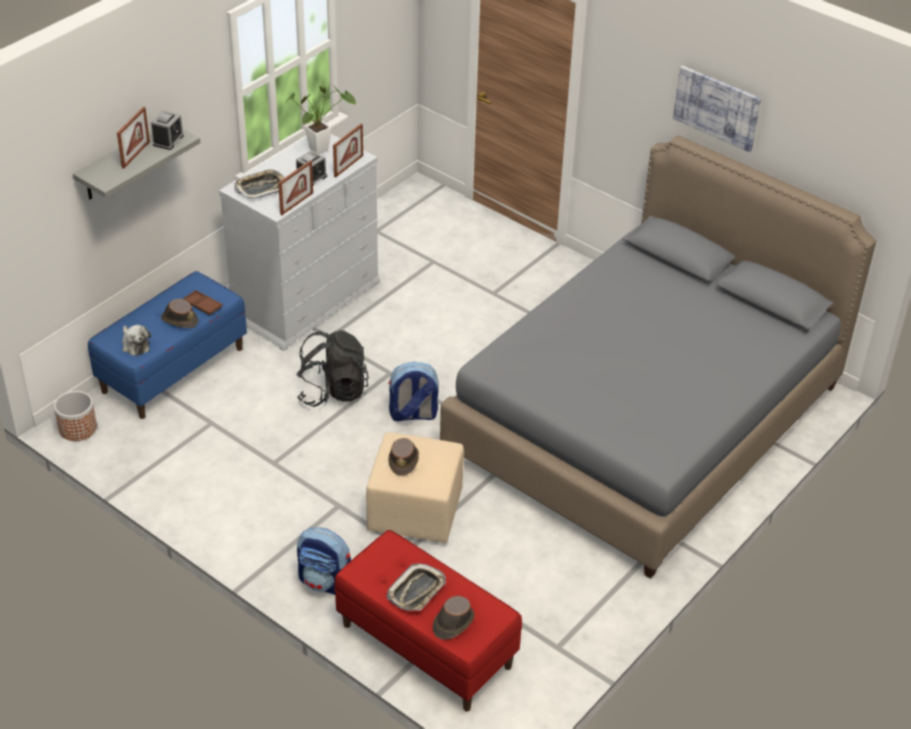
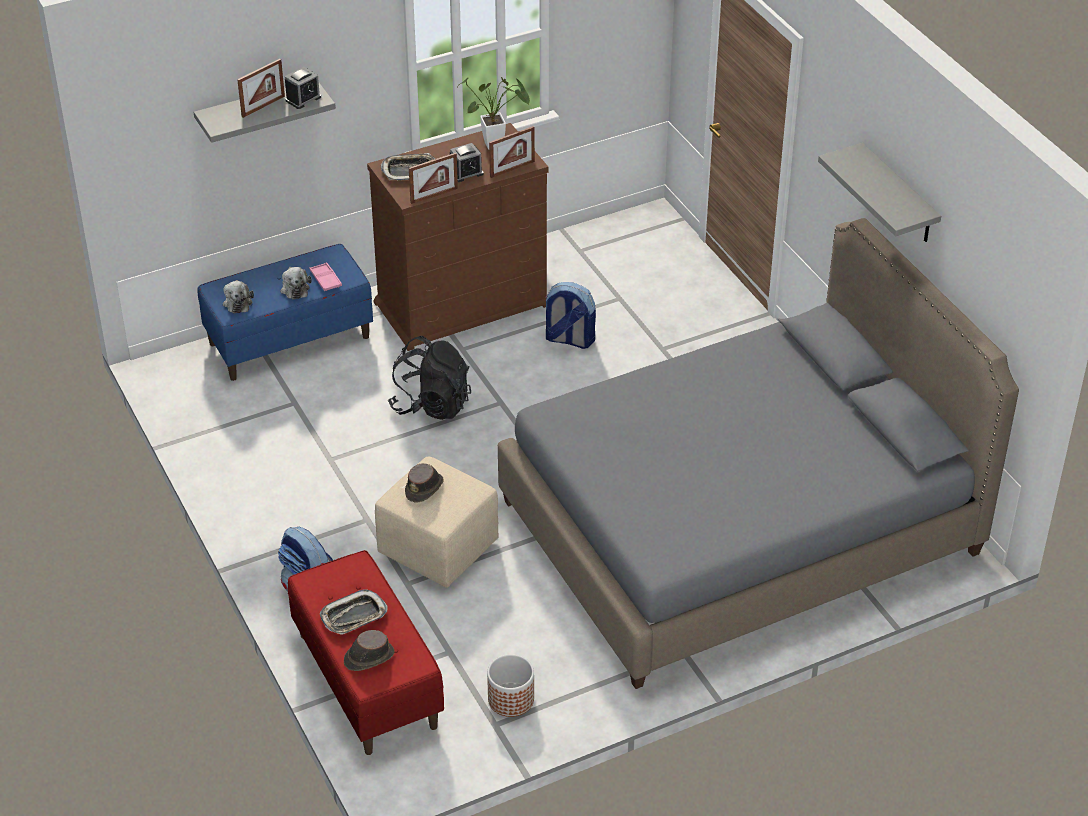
camera: 25 degrees right, 0 degrees up
(77, 428) = (167, 372): planter -> planter (510, 699)
(179, 319) = (295, 288): brown hat -> plush toy
(202, 305) = (325, 280): brown tray -> pink tray
(306, 299) = (462, 304): white dresser -> brown dresser
(413, 415) = (497, 451): backpack -> backpack (568, 339)
(717, 107) = (898, 195): picture -> grey shelf

